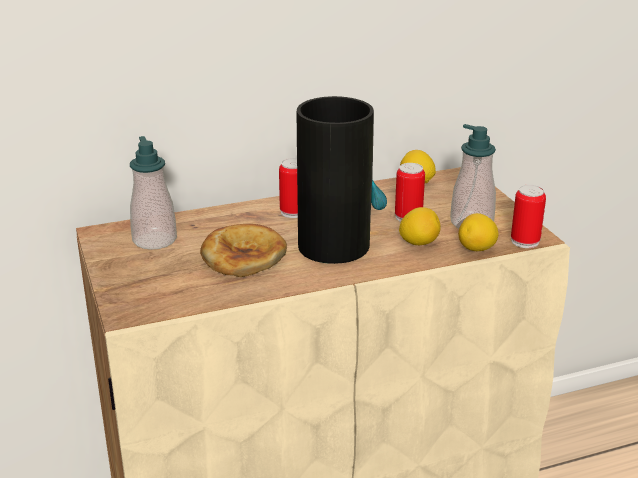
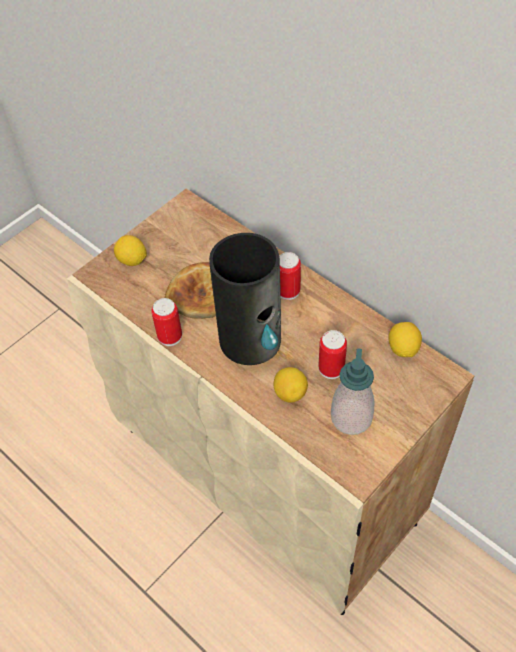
camera: 65 degrees right, 25 degrees up
(154, 240) = (193, 236): soap dispenser -> none
(477, 249) = (305, 438): lemon -> lemon (132, 261)
(525, 241) = (343, 469): can -> can (170, 336)

